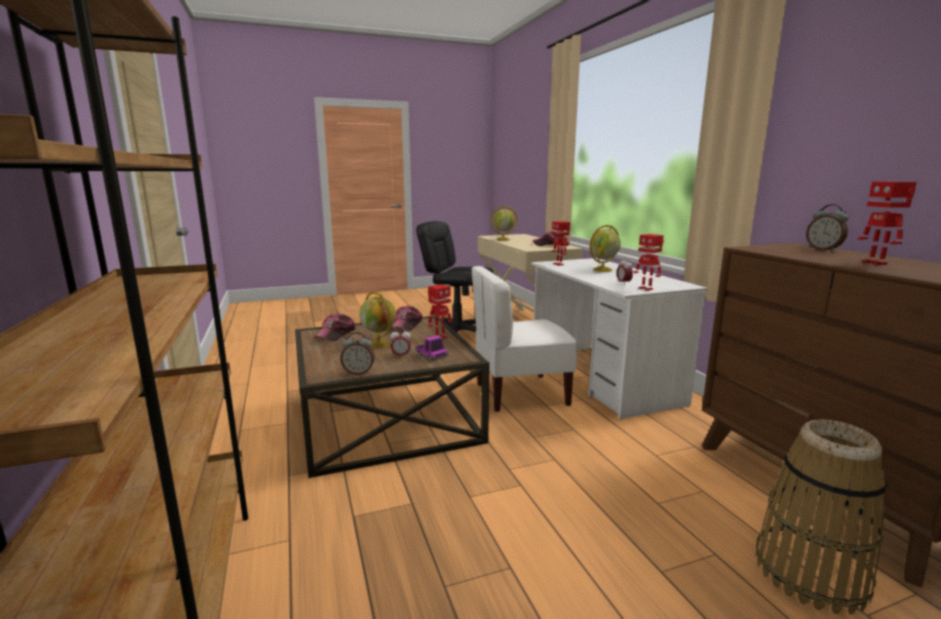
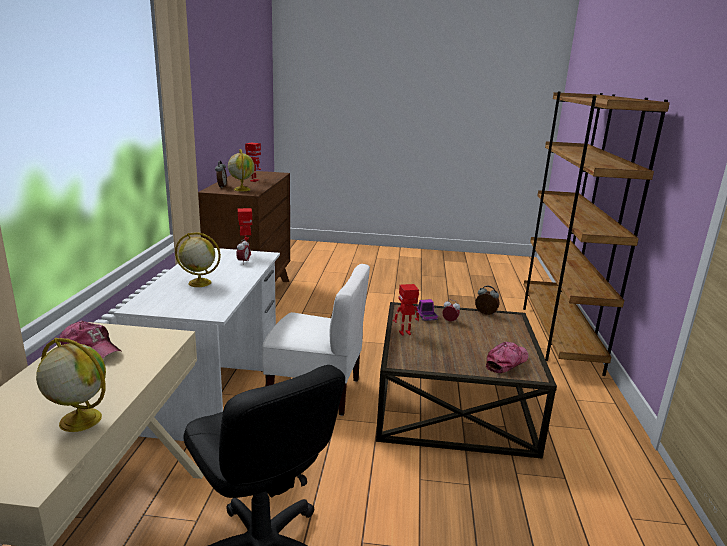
camera: 155 degrees left, 5 degrees up
(379, 344) = (464, 338): globe -> globe (241, 189)
(406, 325) = (427, 358): cap -> none
(559, 264) = (209, 305): toy robot -> none
(809, 572) = (314, 289): basket -> none

